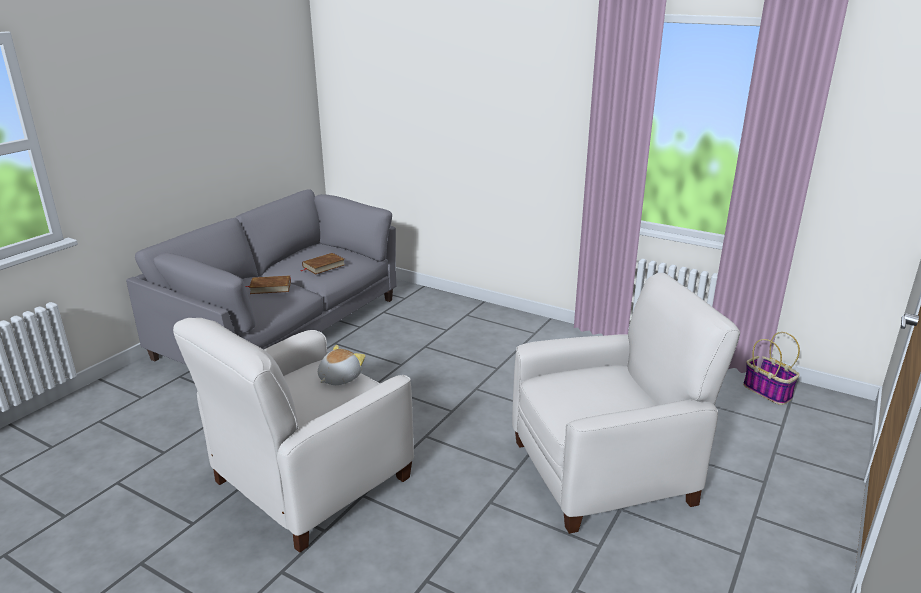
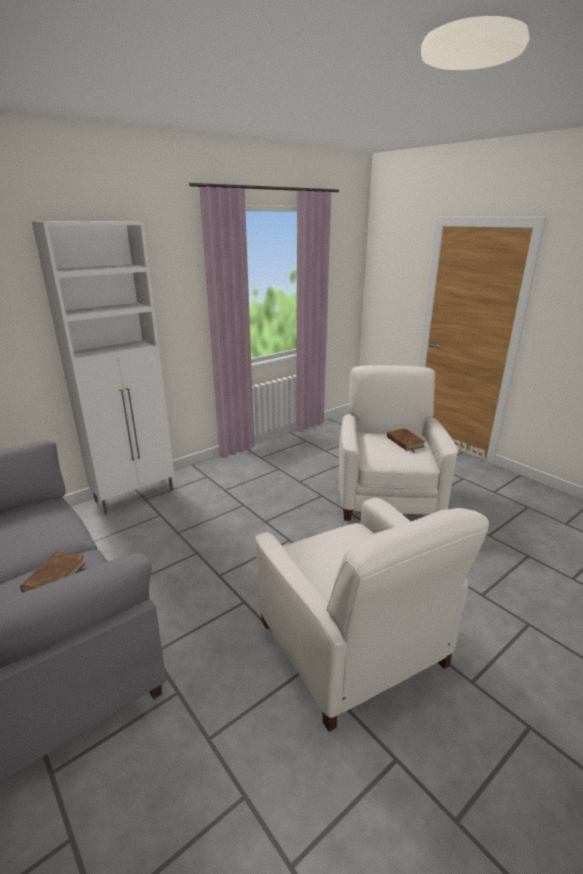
camera: 70 degrees left, 0 degrees up
(323, 266) = (43, 528): brown book -> brown book (405, 442)
(339, 378) = (330, 544): plush toy -> none
(469, 308) = (136, 495): none -> white cabinet
(768, 391) = (334, 428): basket -> none

